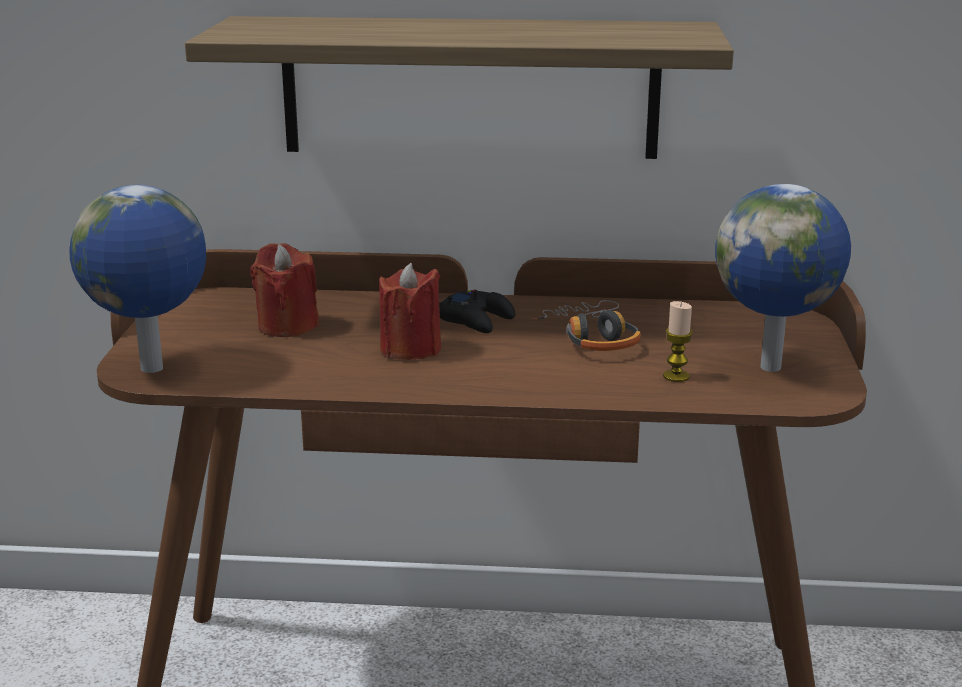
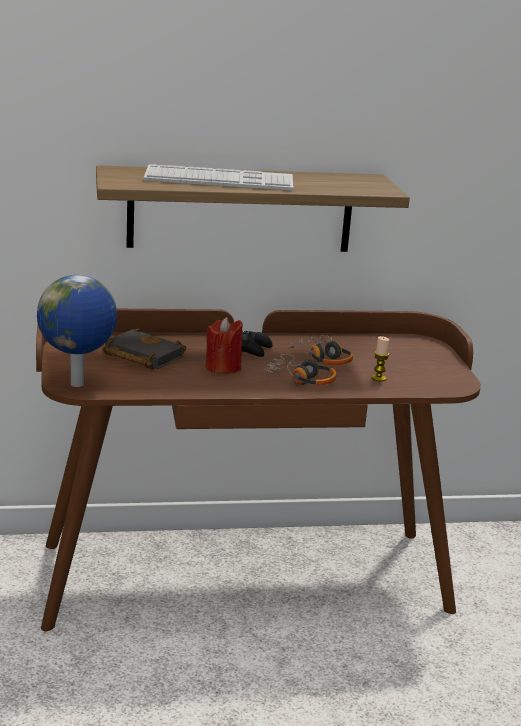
camera: 15 degrees left, 0 degrees up
(287, 326) = (140, 356): red candle -> black book
(408, 30) = (219, 180): none -> keyboard
(533, 372) = (300, 379): none -> headphones
(773, 367) = (427, 371): globe -> none

